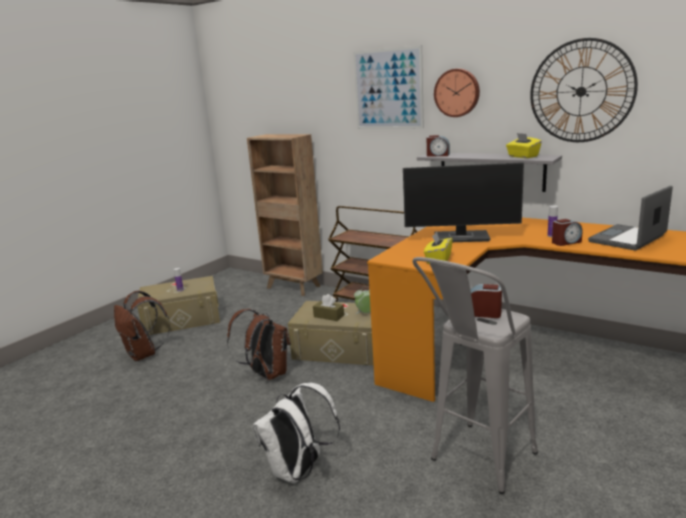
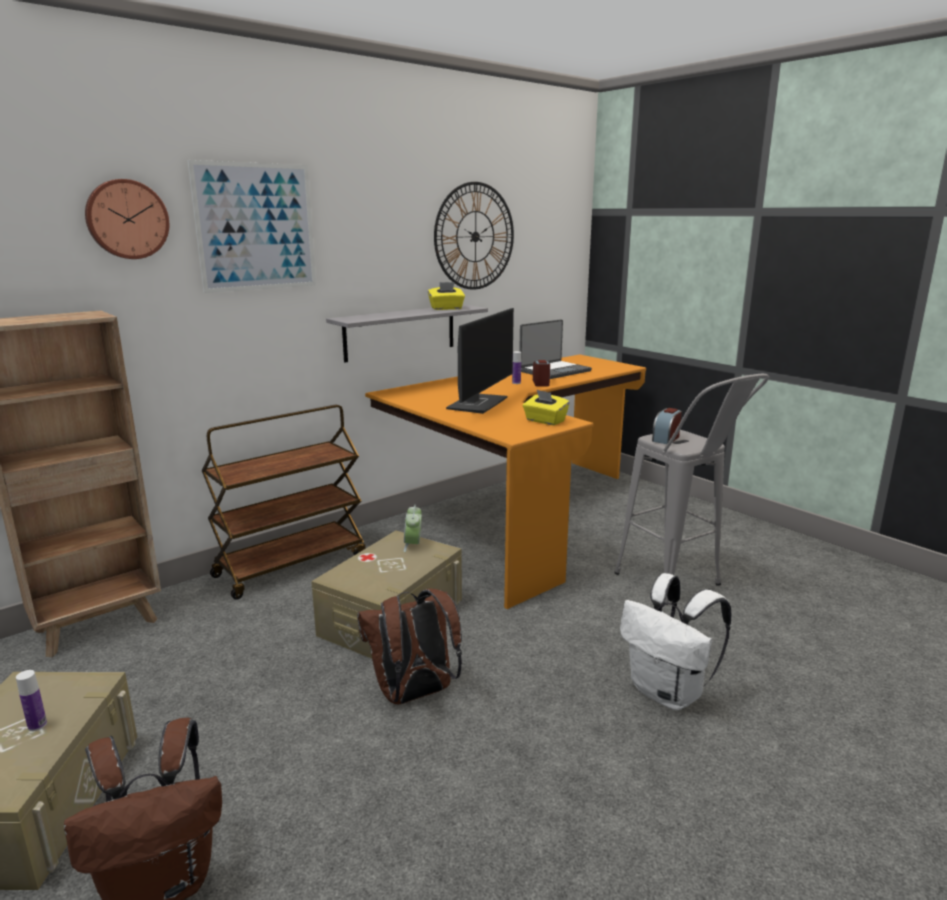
camera: 75 degrees left, 0 degrees up
(329, 316) = (393, 571): brown tissue box -> none
(438, 155) = (361, 318): alarm clock -> none
(457, 93) = (357, 235): wall clock -> wall clock (127, 219)
(628, 239) = (554, 371): laptop -> laptop turned 105 degrees counterclockwise

